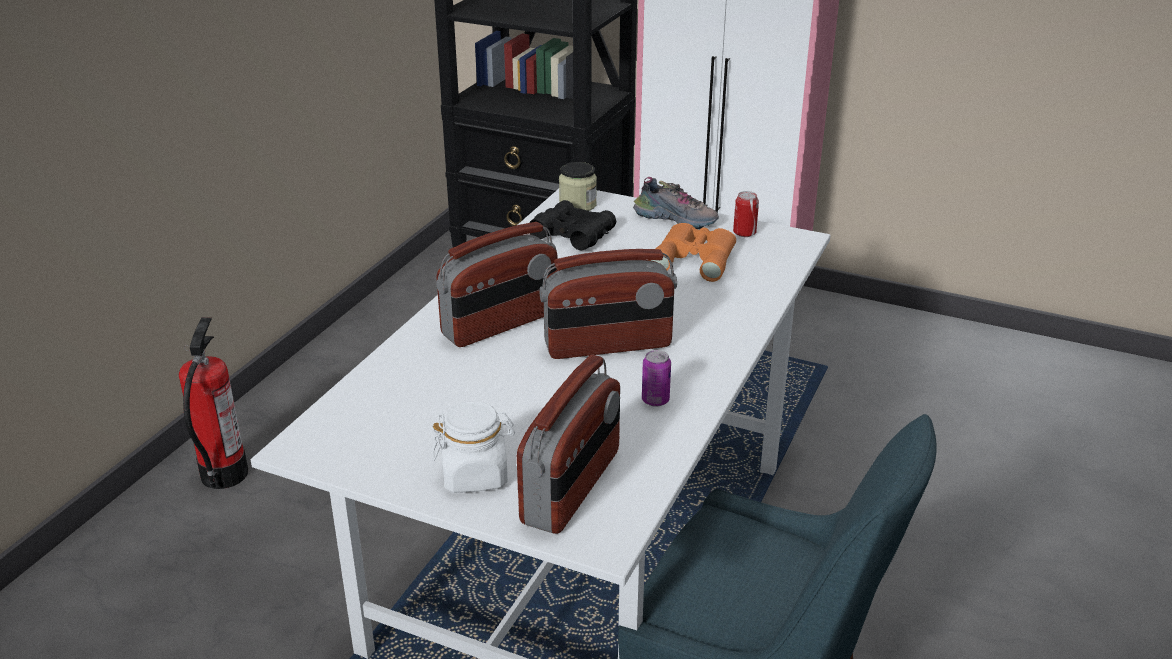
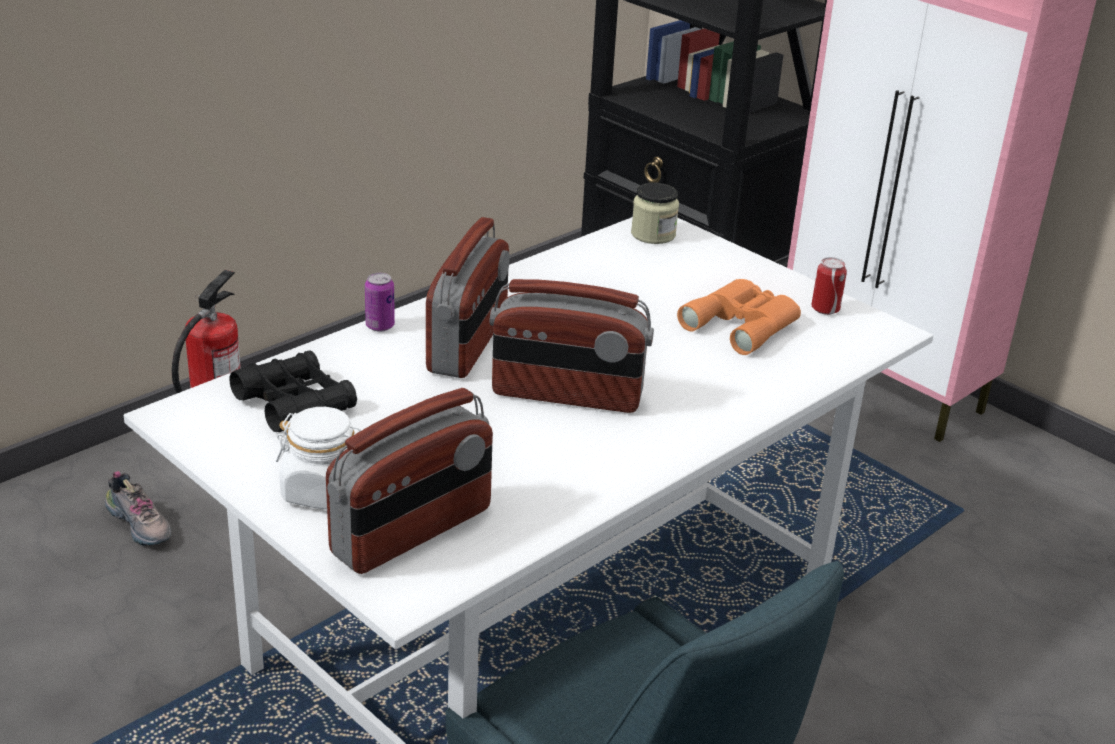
camera: 20 degrees right, 0 degrees up
(501, 324) = (469, 344): radio -> radio turned 60 degrees counterclockwise
(573, 235) = (622, 266): black binoculars -> black binoculars (294, 404)
(655, 400) = (573, 467): can -> can (380, 326)
(676, 219) = (756, 275): shoe -> shoe (141, 525)

